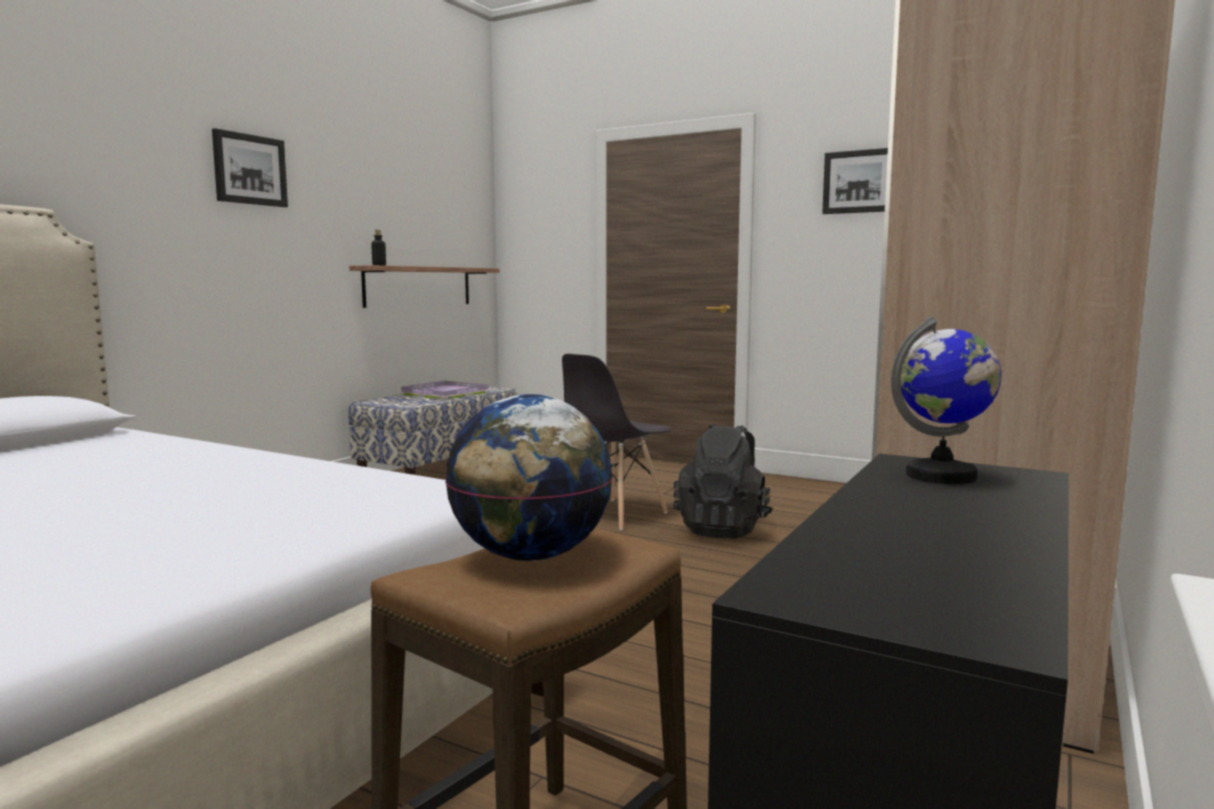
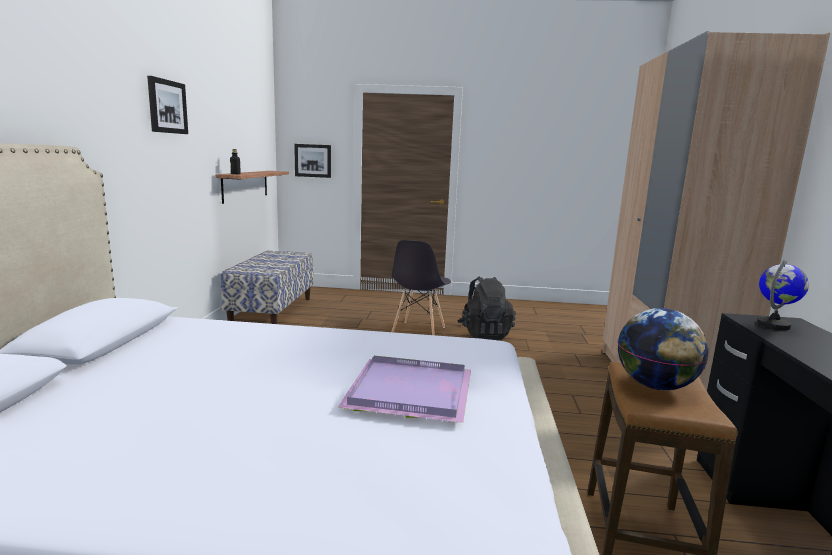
camera: 25 degrees left, 5 degrees up
(443, 393) = (272, 260): purple tray -> purple tray (407, 392)
(859, 182) = (521, 134): picture -> picture (313, 160)

